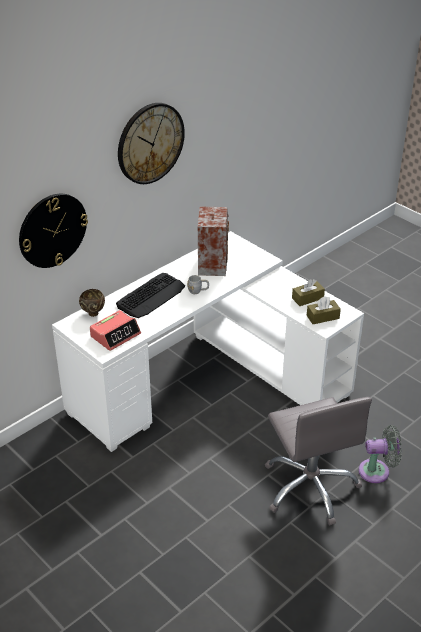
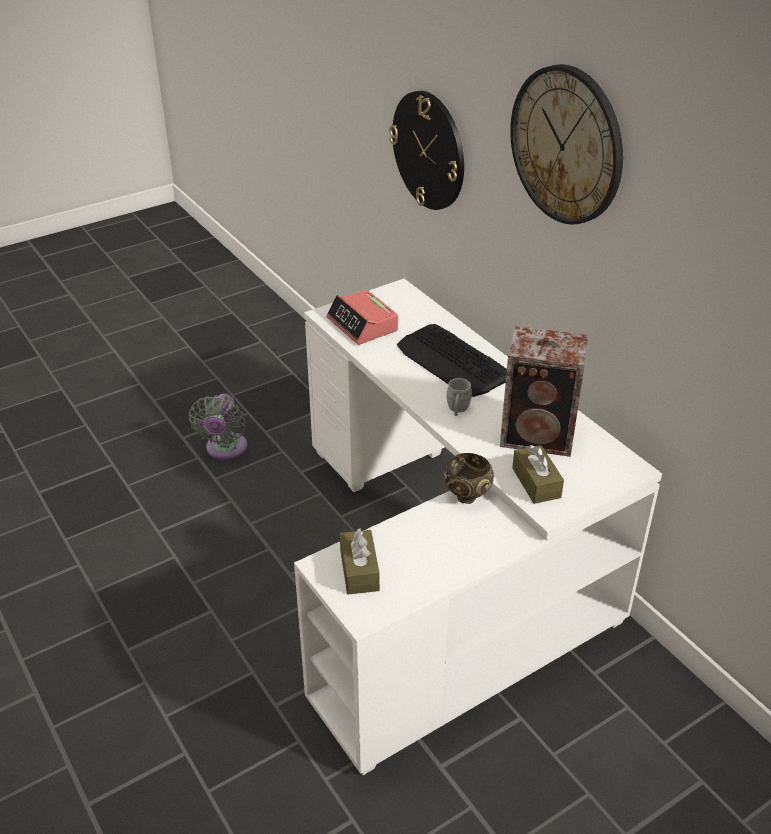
camera: 100 degrees right, 0 degrees up
(93, 313) = (421, 309): brown bowl -> brown bowl (468, 497)
(307, 298) = (426, 560): brown tissue box -> brown tissue box (536, 483)
(310, 487) = (164, 659): grey office chair -> none
(377, 471) = (156, 766): grey fan -> grey fan (225, 450)

